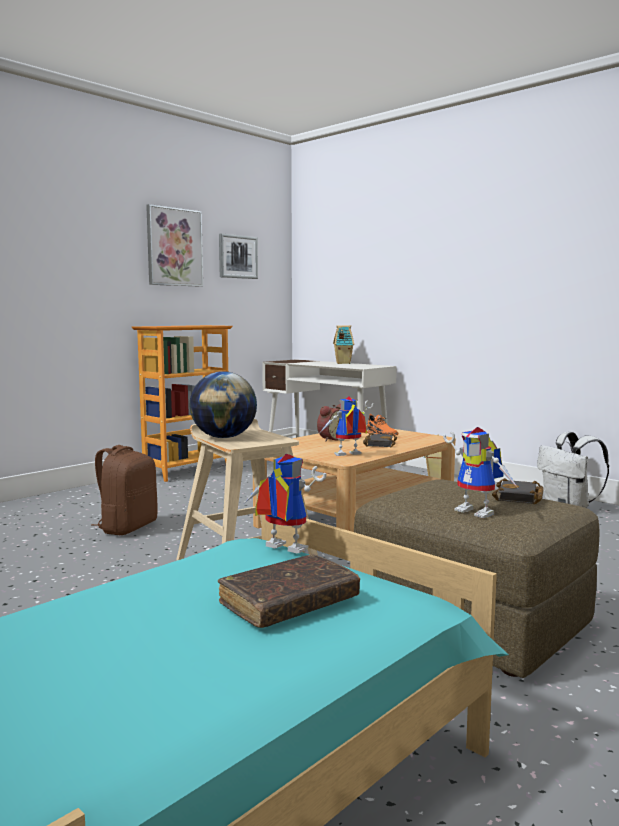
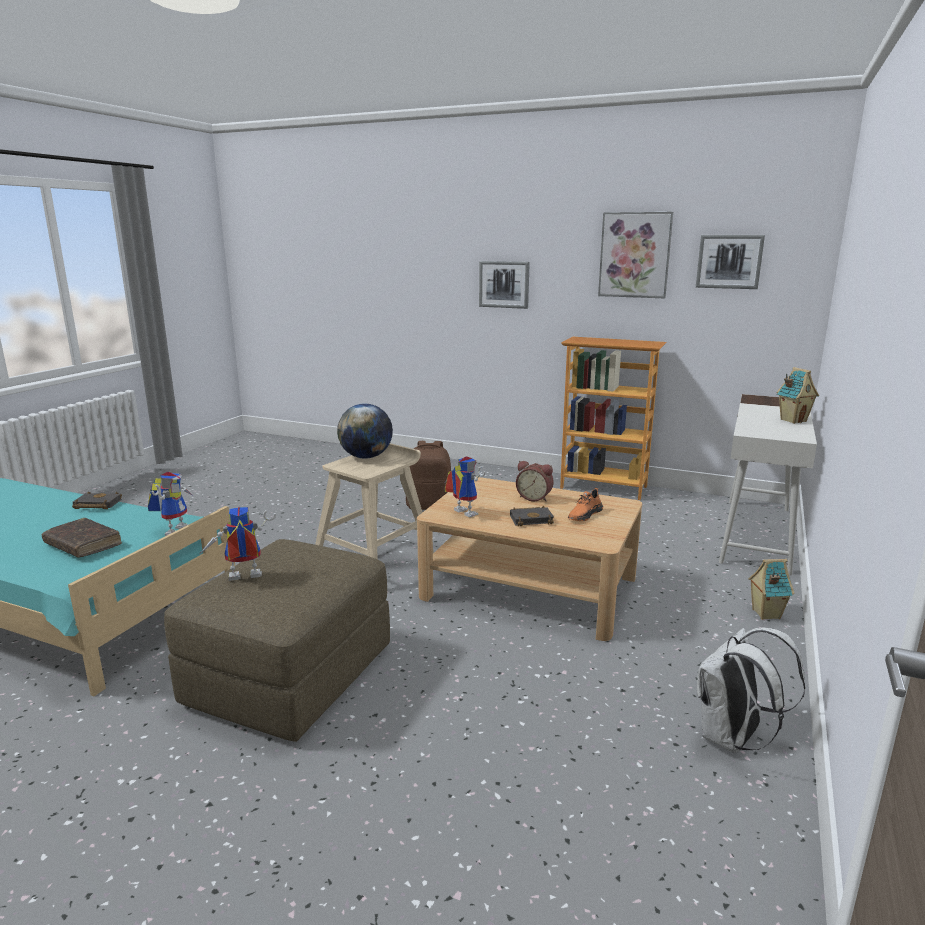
camera: 70 degrees right, 10 degrees up
(52, 272) = (504, 284): none -> picture
(480, 512) = (242, 579): toy robot -> toy robot turned 45 degrees clockwise
(520, 497) = (295, 594): black book -> black book (96, 505)

